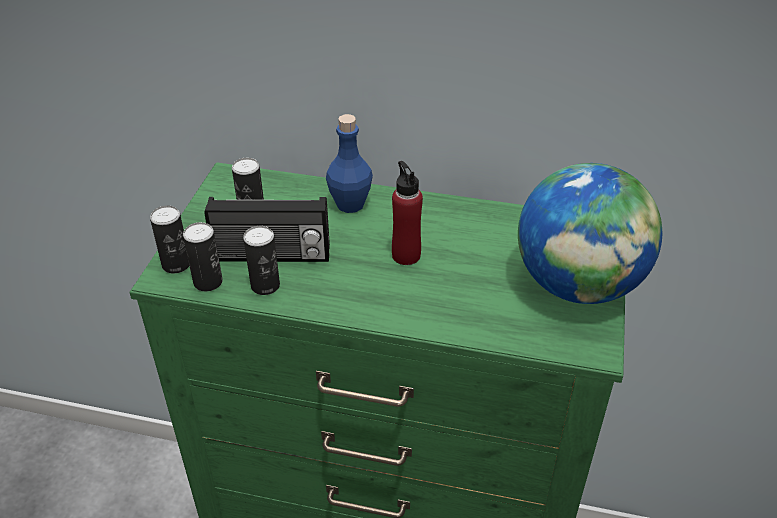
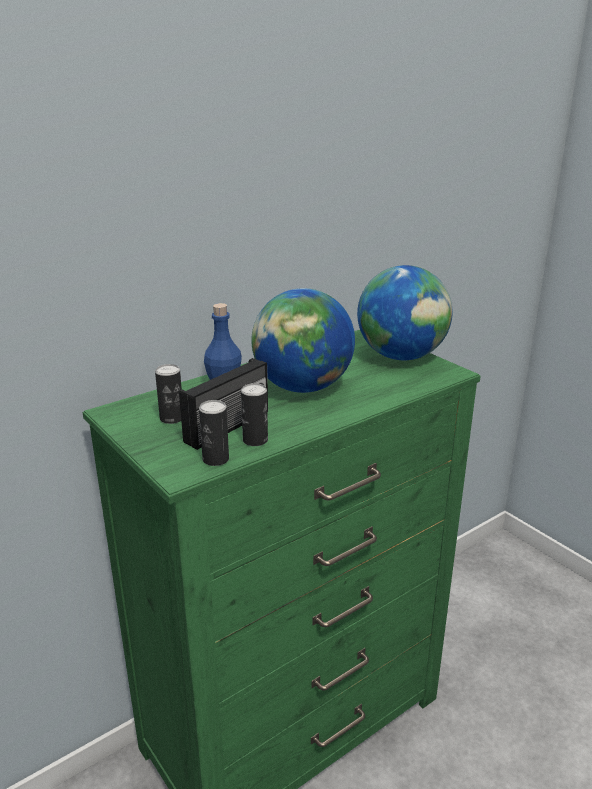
camera: 50 degrees left, 15 degrees down
(176, 264) = (174, 465): can -> none
(406, 255) = (302, 387): red bottle -> globe

